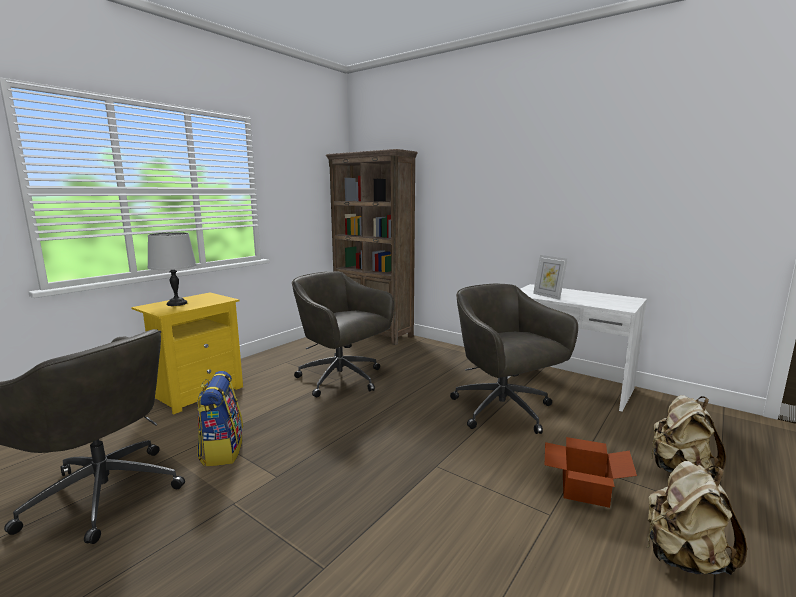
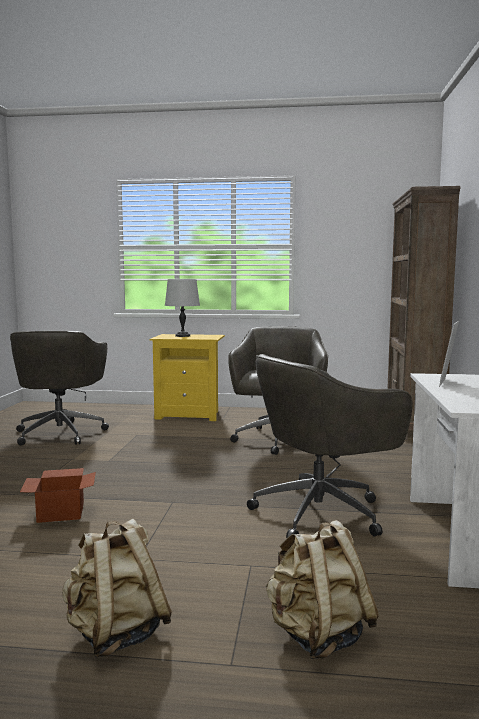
camera: 60 degrees right, 5 degrees down
(222, 450) = (124, 441): backpack -> none
(504, 411) = (322, 512): grey office chair -> grey office chair turned 150 degrees counterclockwise
(583, 488) = (200, 571): cardboard box -> cardboard box (62, 511)

